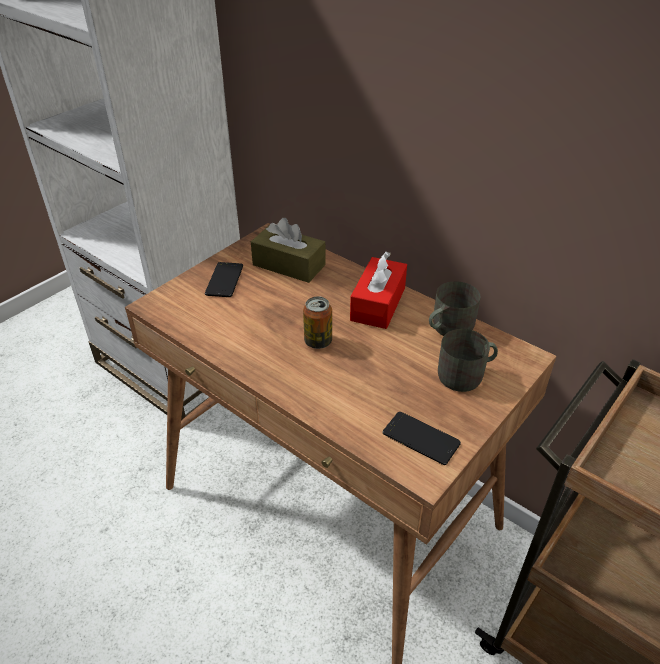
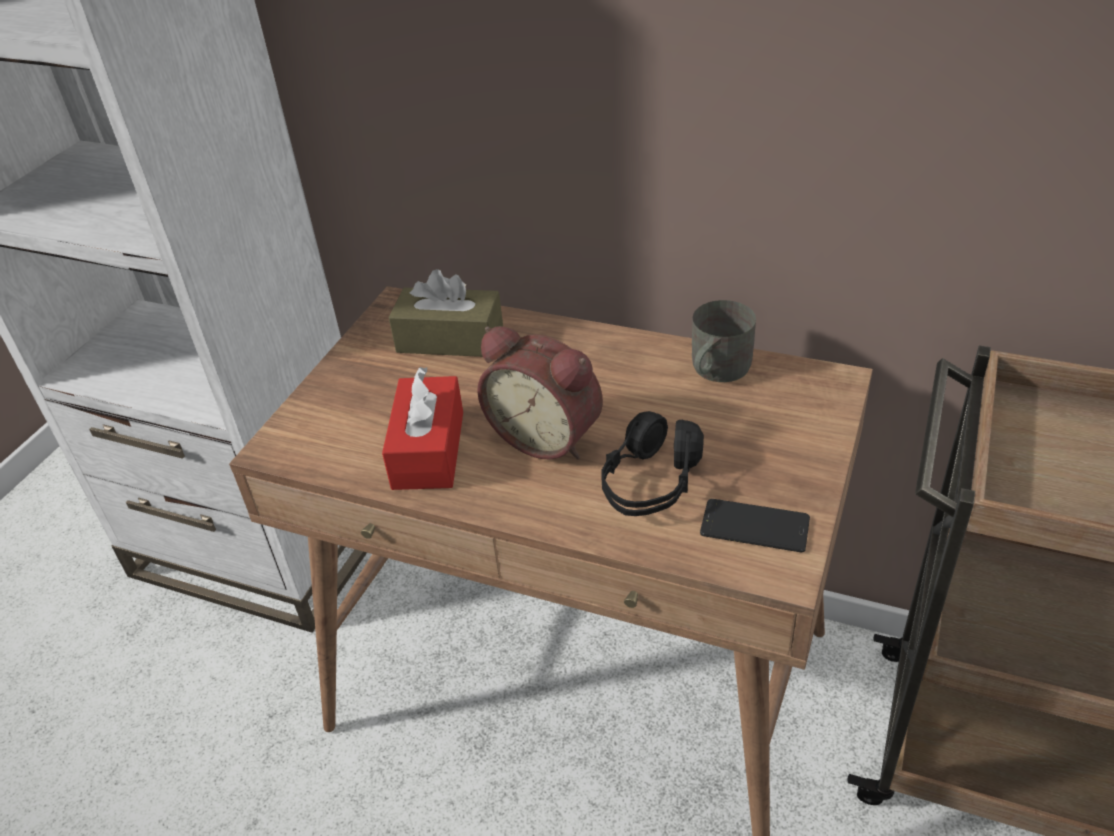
camera: 15 degrees left, 0 degrees up
(224, 280) = (365, 384): phone -> none
(318, 341) = (548, 436): can -> alarm clock
(367, 390) = (651, 483): none -> black headphones
(378, 304) = (605, 361): red tissue box -> red tissue box (428, 450)
(466, 375) = (771, 426): grey mug -> none

